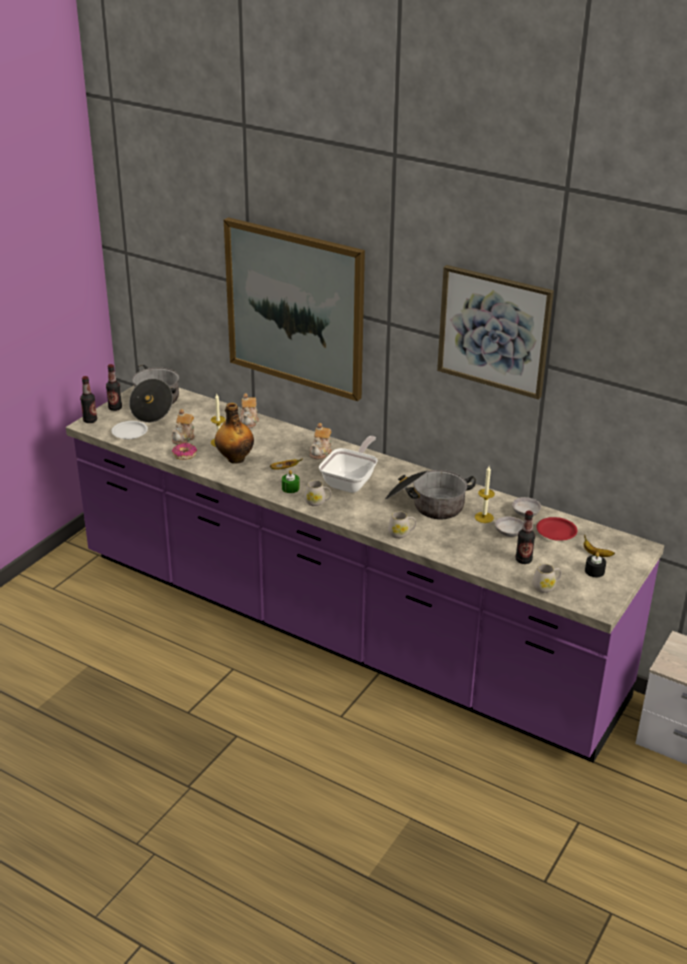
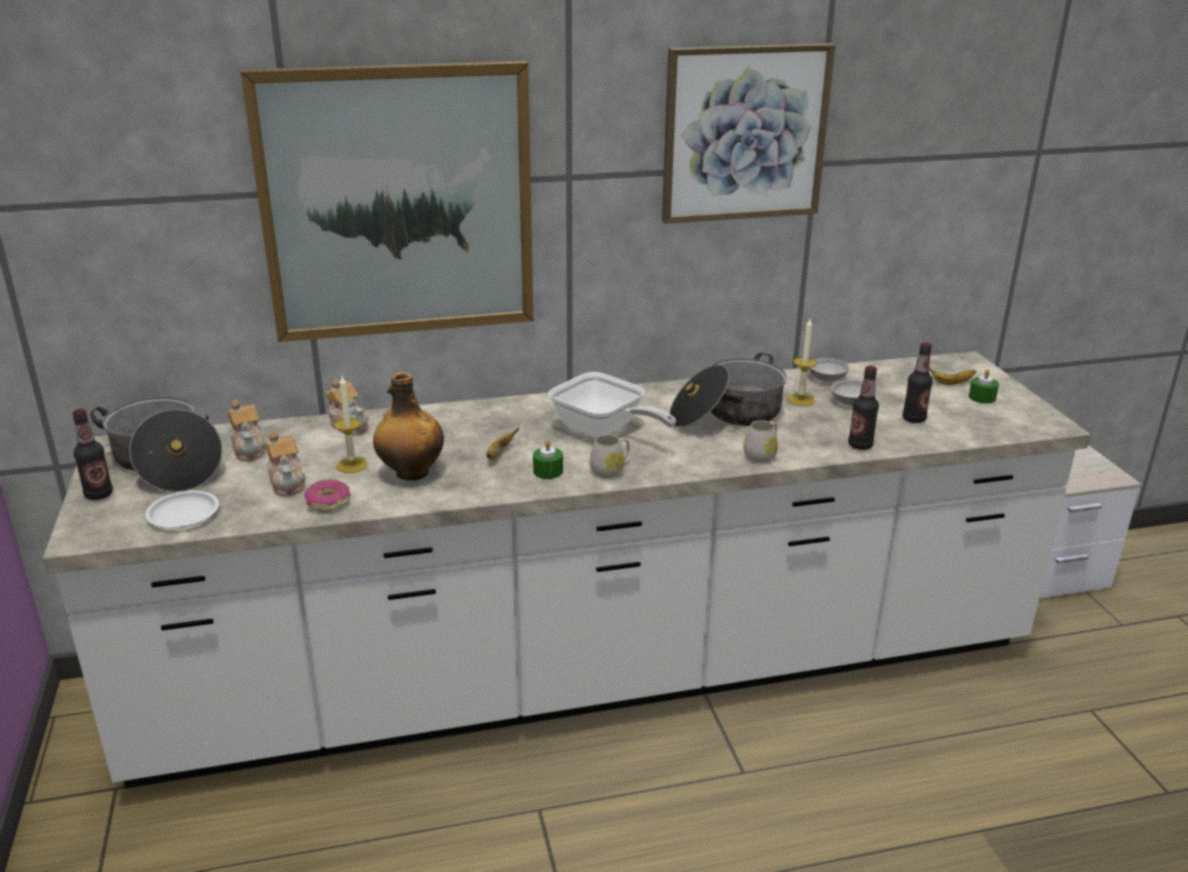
camera: 45 degrees left, 5 degrees down
(90, 420) = (79, 529): bottle -> bottle (860, 445)
(321, 452) = (508, 417): teapot -> teapot (249, 449)
(341, 628) = (591, 671): purple counter -> white counter
(351, 481) = (603, 431): frying pan -> frying pan turned 150 degrees clockwise
(546, 587) = (981, 431): white mug -> none
(556, 532) = (883, 381): red plate -> none
(594, 571) = (982, 397): black candle -> green candle

